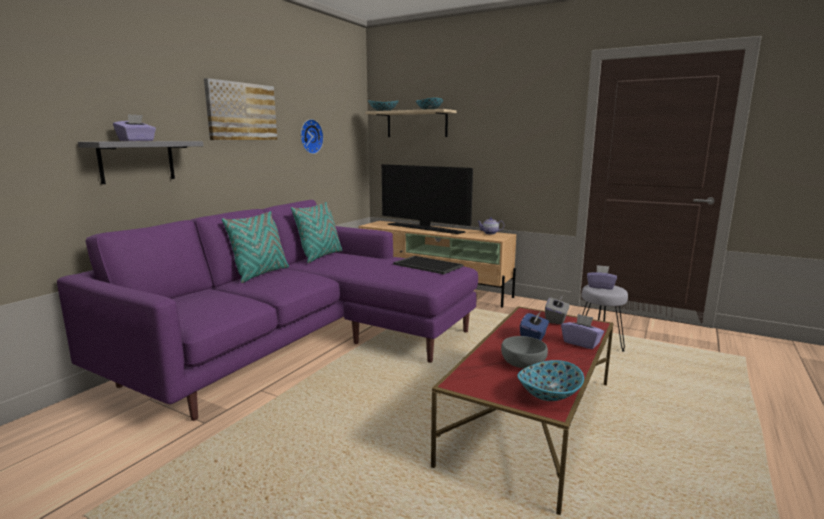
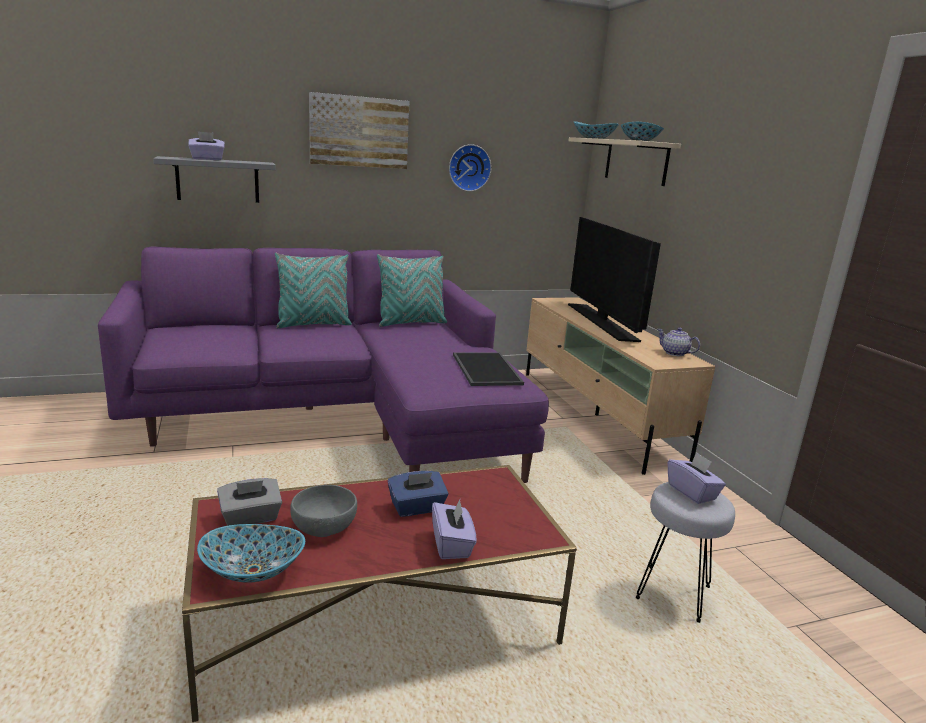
camera: 40 degrees right, 5 degrees up
(556, 319) = (507, 503): grey tissue box -> grey tissue box (251, 518)

